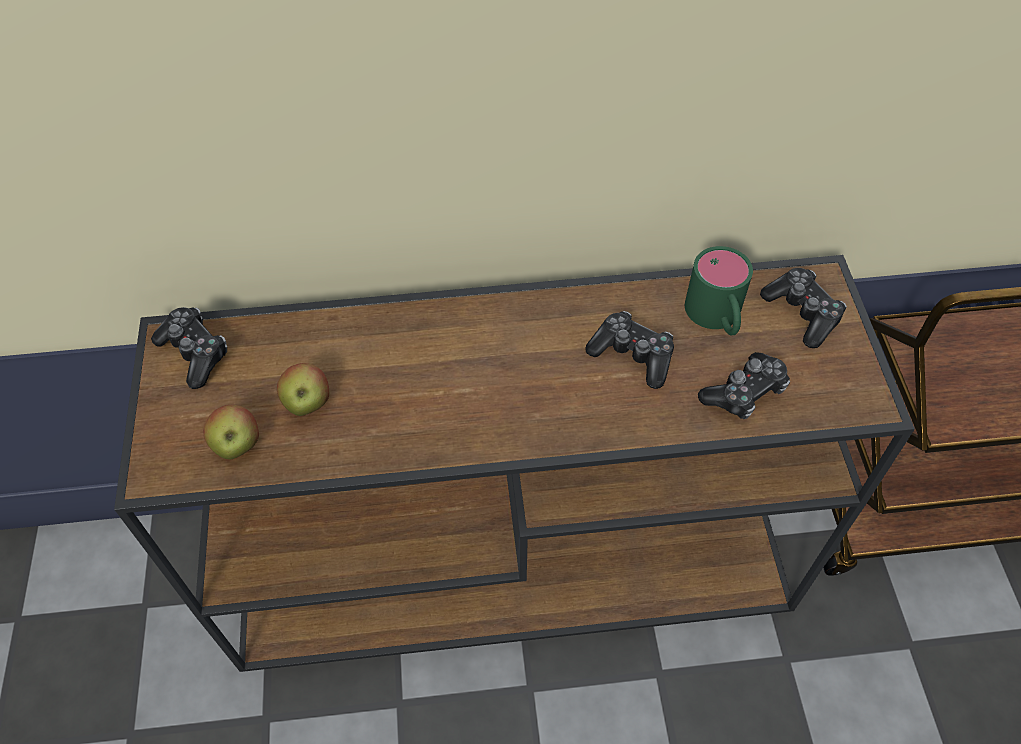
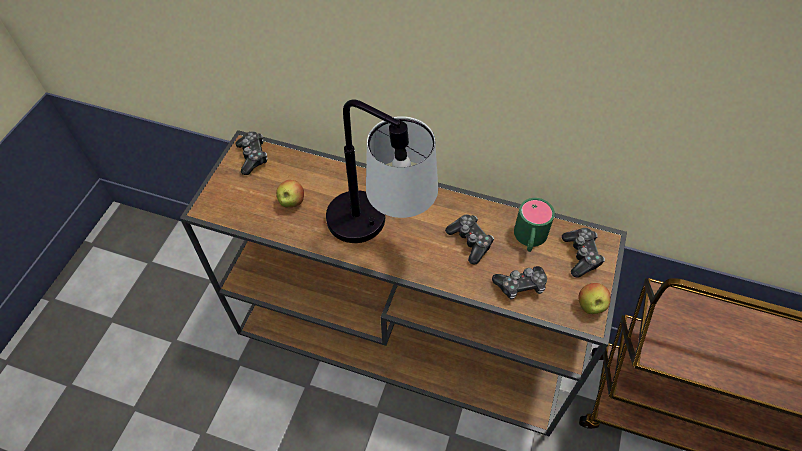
camera: 25 degrees right, 0 degrees up
(237, 446) = (248, 210): apple -> apple (590, 306)
(483, 397) = (379, 233): none -> table lamp

